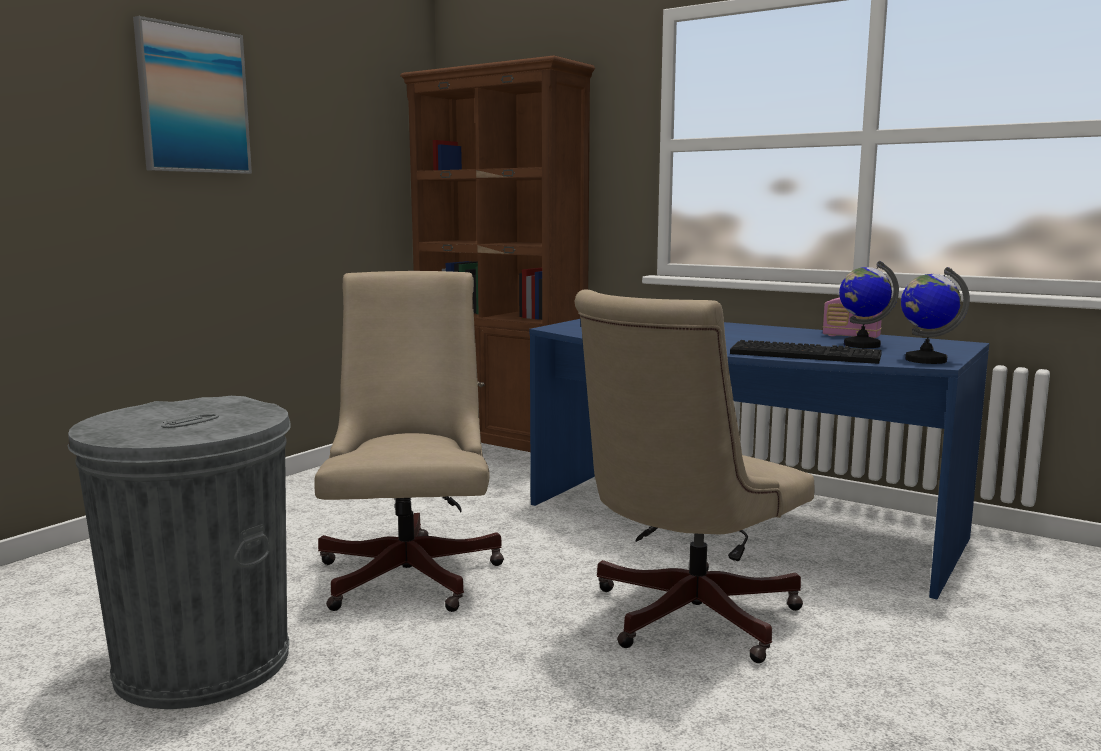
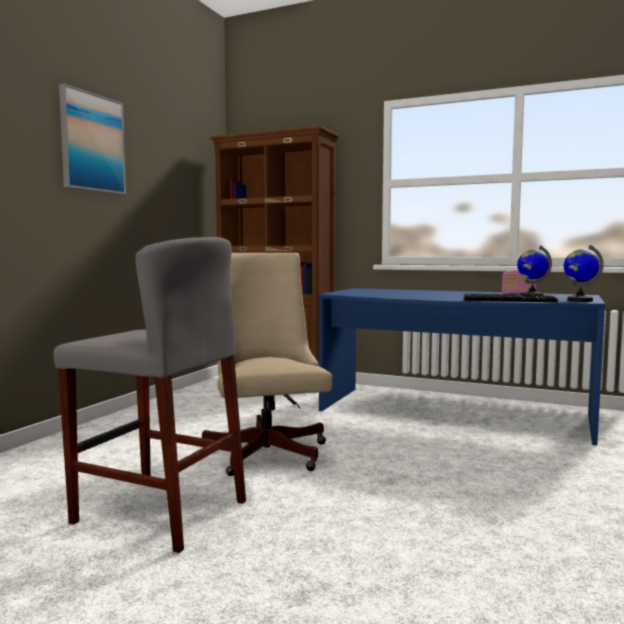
camera: 10 degrees left, 5 degrees down
(203, 663) = (160, 512): grey trash can -> grey stool
(683, 618) = (459, 464): beige office chair -> none

